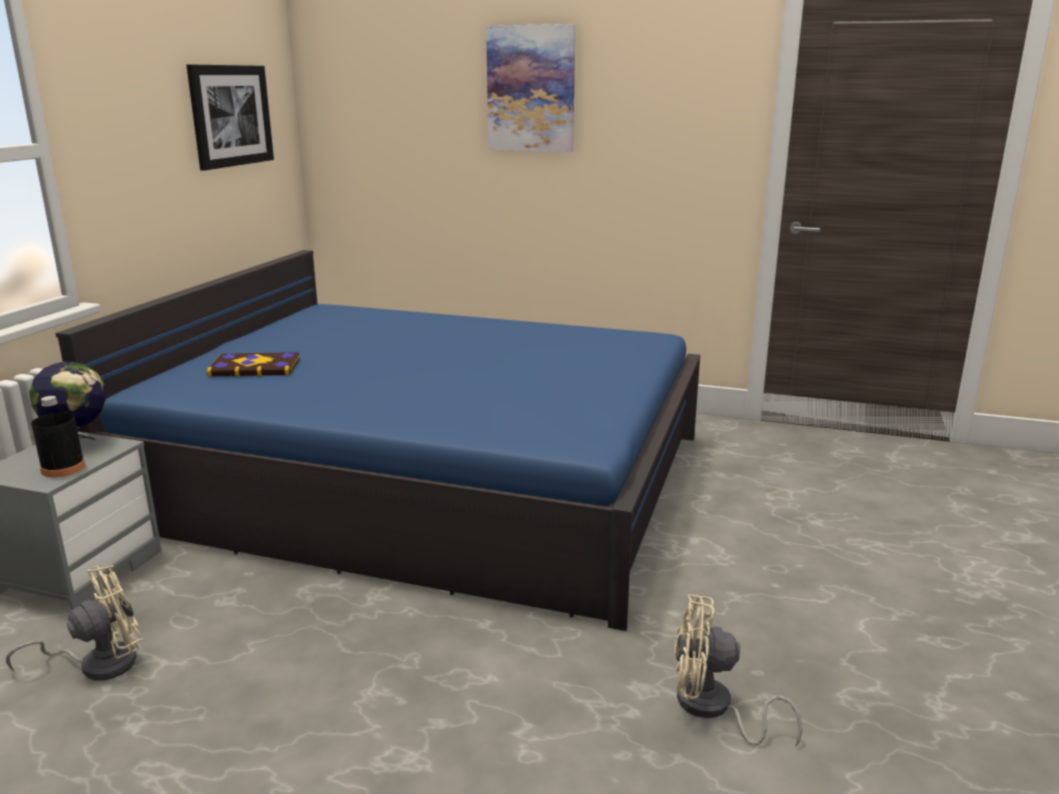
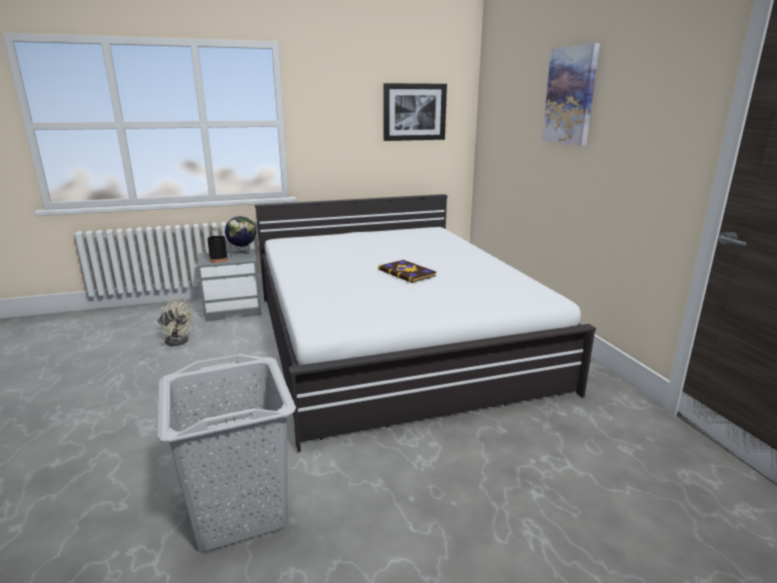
camera: 55 degrees right, 0 degrees up
(255, 367) = (331, 244): book -> book (407, 273)
(427, 479) = (392, 338): blue bed -> white bed
(712, 709) = (239, 511): beige fan -> grey laundry basket

